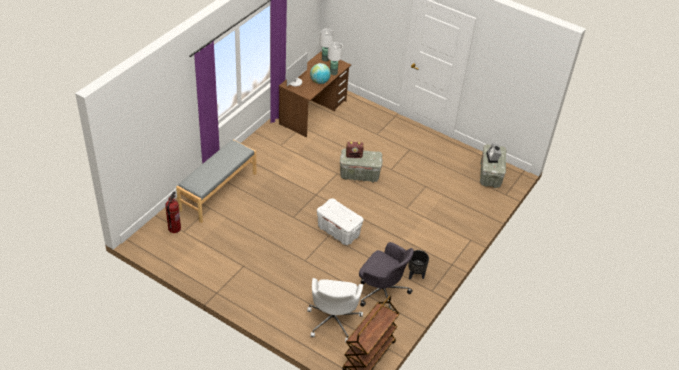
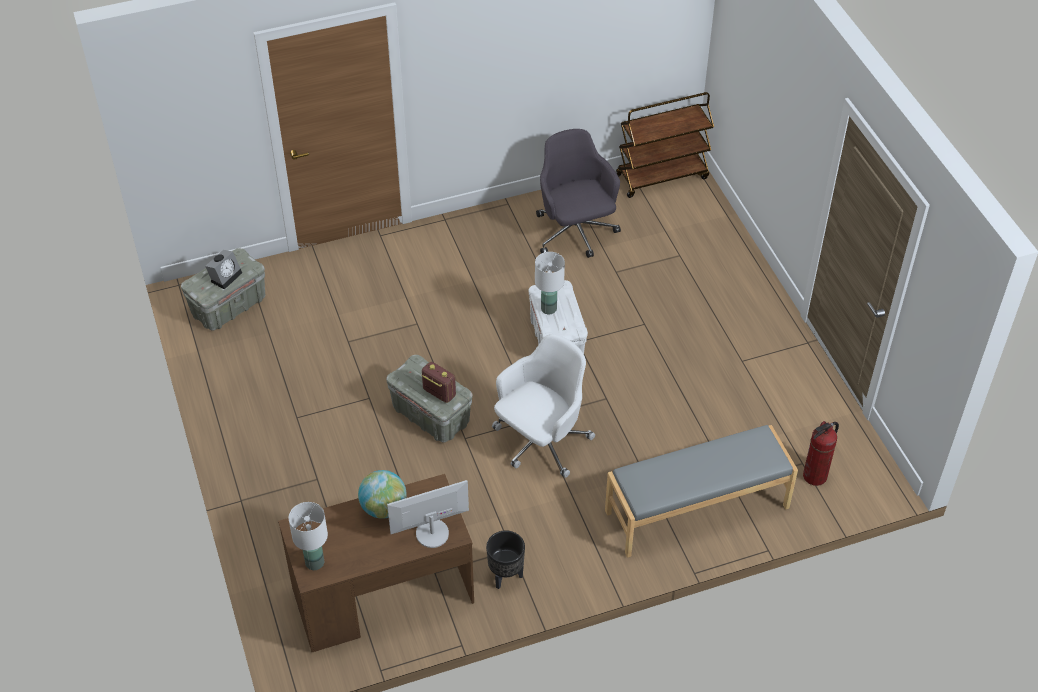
camera: 140 degrees left, 5 degrees up
(333, 73) = (335, 516): white table lamp -> white table lamp (549, 309)
(333, 320) = (671, 232): white office chair -> white office chair (541, 442)
(415, 275) = (508, 230): black planter -> black planter (506, 576)

